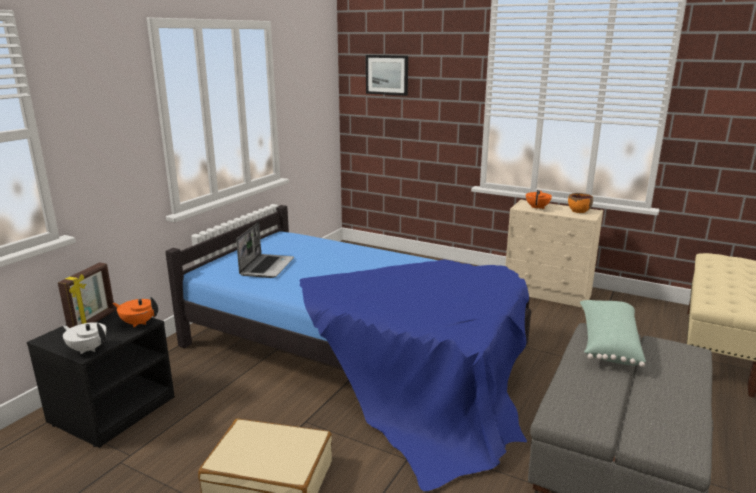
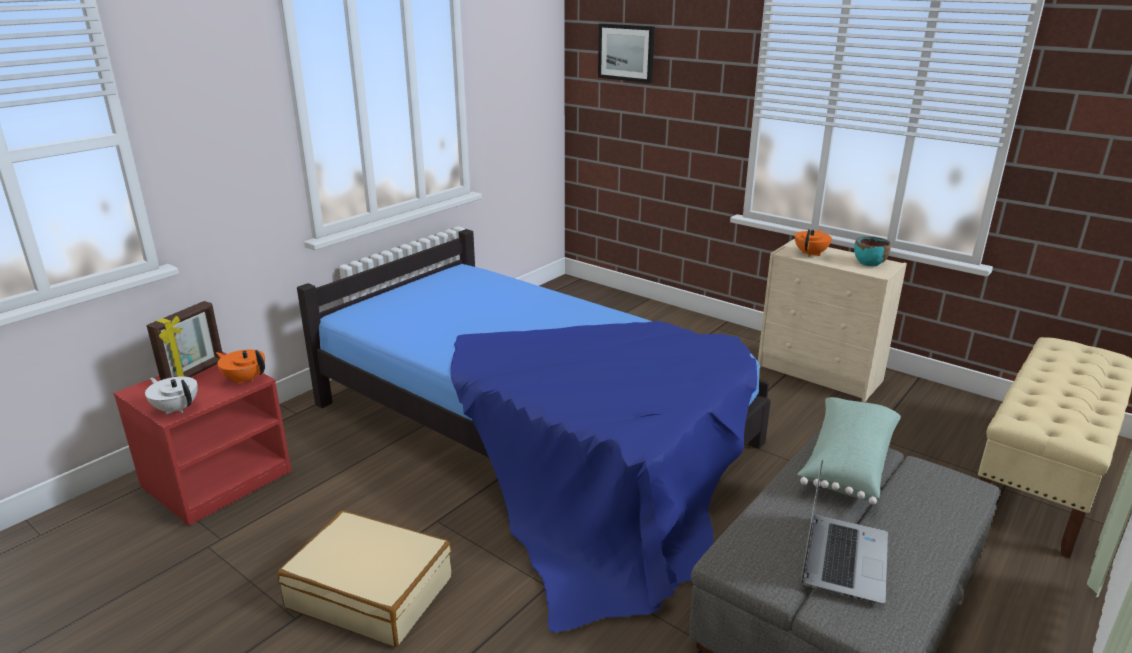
camera: 10 degrees right, 5 degrees up
(112, 409) = (217, 479): black nightstand -> red nightstand
(267, 267) = (424, 315): laptop -> laptop (842, 558)
(579, 211) = (869, 263): orange bowl -> turquoise bowl

